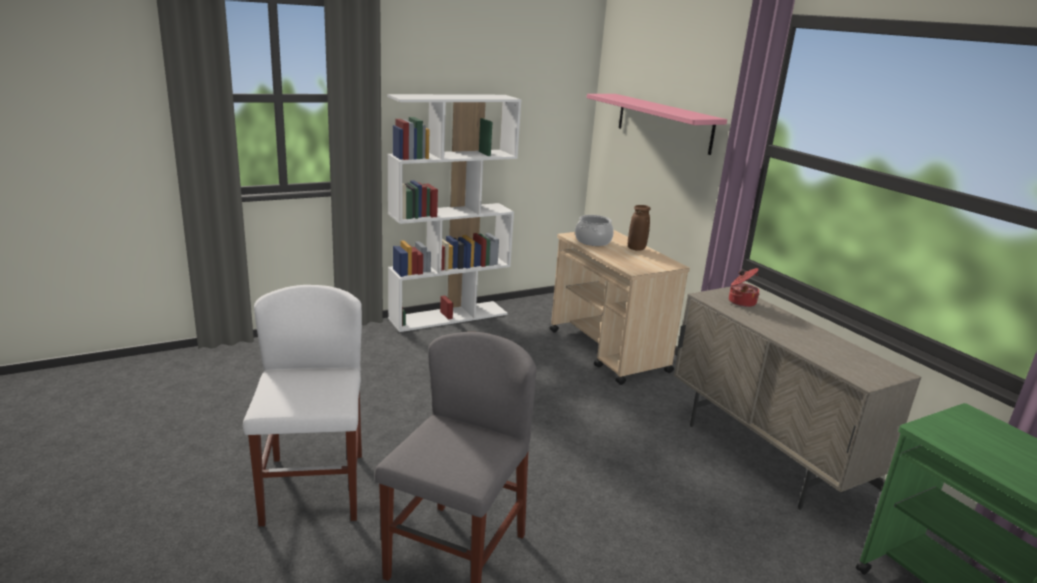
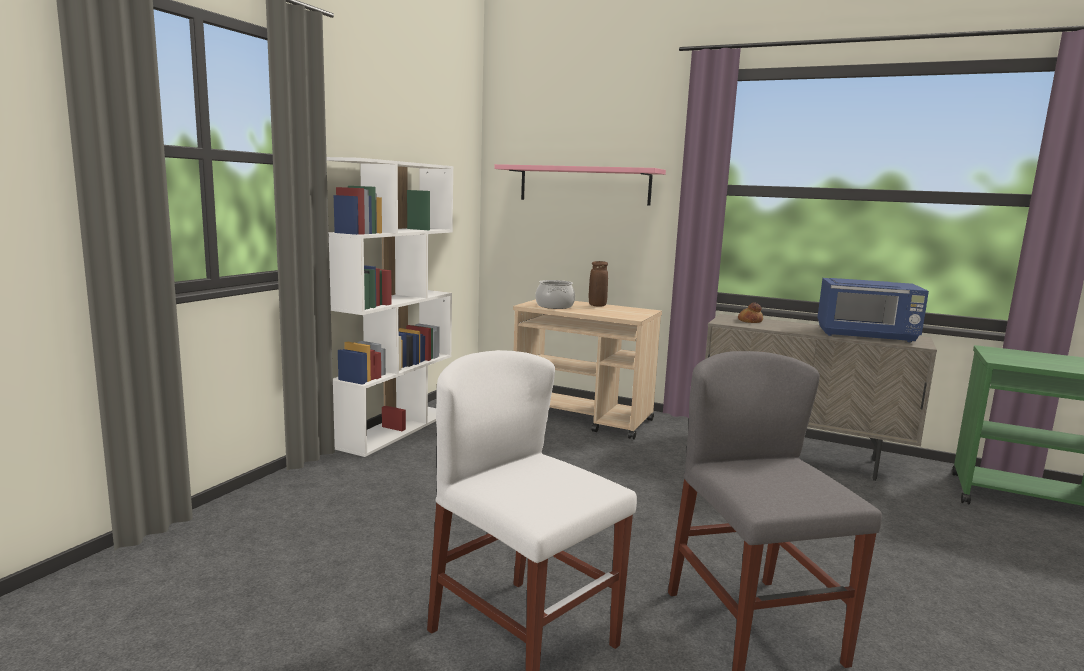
camera: 35 degrees left, 10 degrees down
(741, 302) = (749, 321): cooking pot -> bread
(832, 352) = (866, 335): none -> blue microwave

